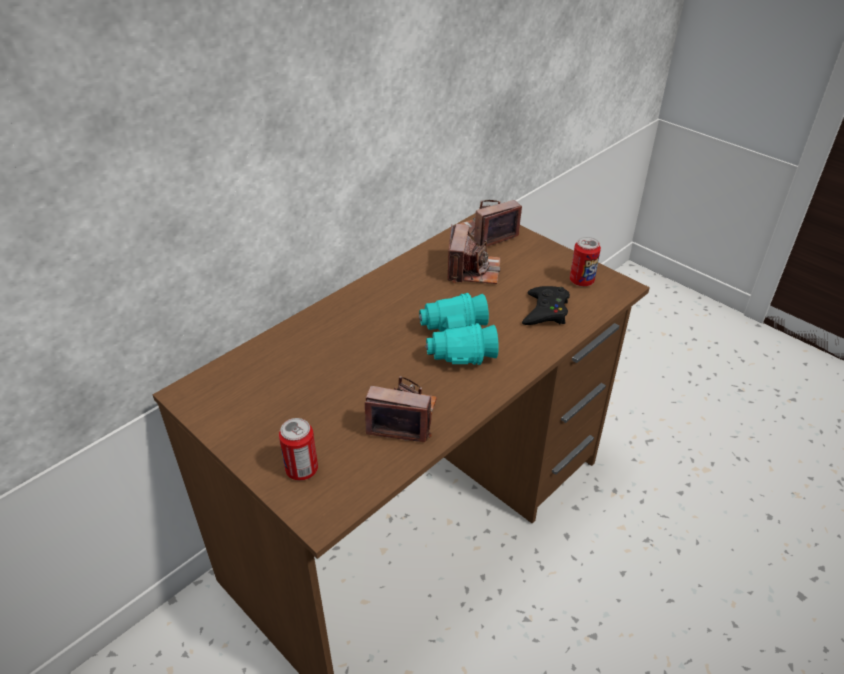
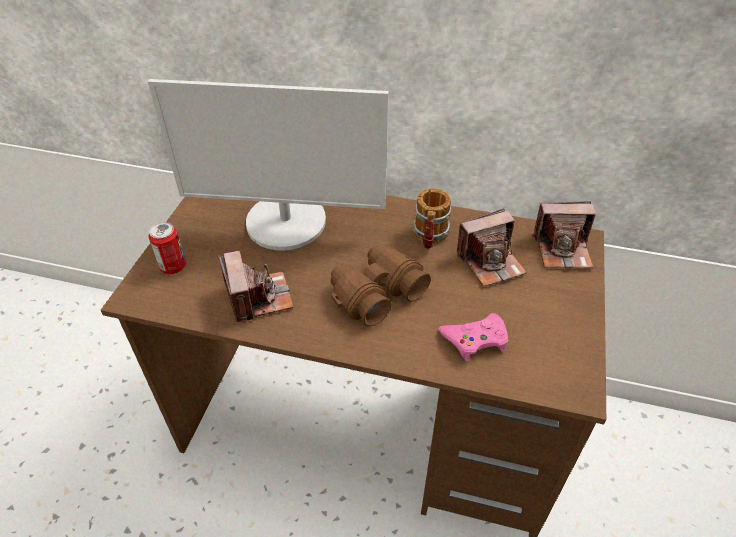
camera: 60 degrees right, 5 degrees up
(314, 365) = (286, 223): none -> monitor
(417, 288) = (429, 237): none -> mug
(456, 342) = (376, 293): turquoise binoculars -> brown binoculars
(488, 233) = (562, 249): camera -> camera turned 150 degrees clockwise
(545, 311) = (475, 339): black game controller -> pink game controller
(581, 281) = (554, 352): can -> none

